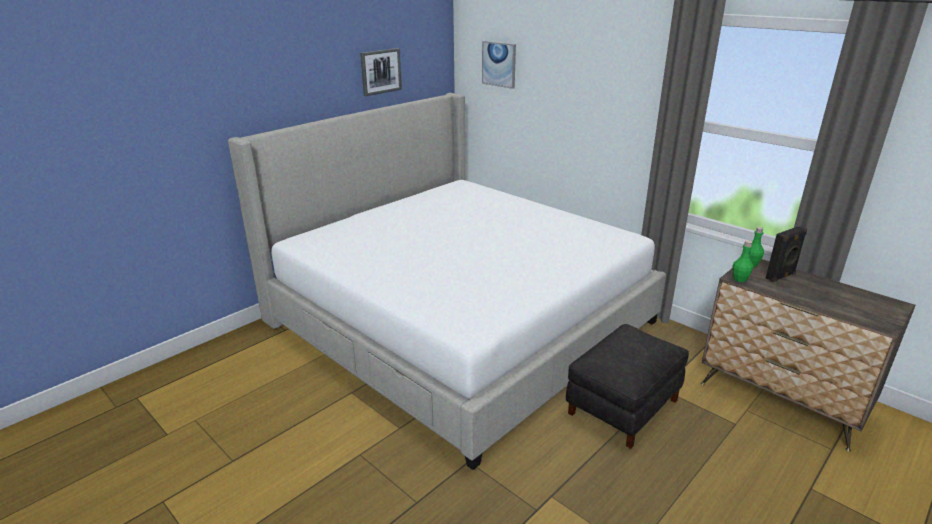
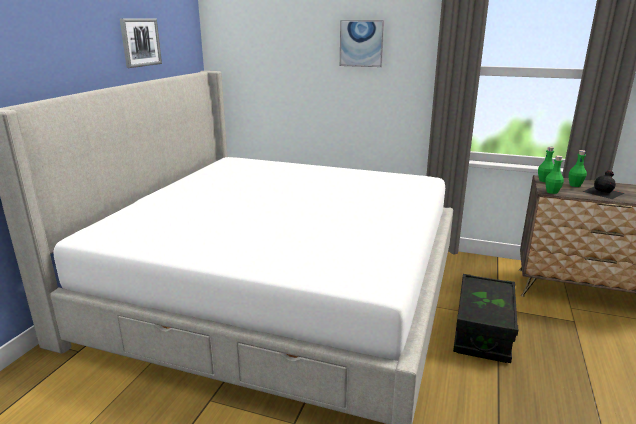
camera: 25 degrees left, 5 degrees down
(499, 64) = (256, 37): picture -> picture (361, 43)
(622, 406) = (482, 332): black ottoman -> black storage box
(781, 276) = (575, 185): black speaker -> green bottle
(805, 291) = (604, 192): none -> black bottle

